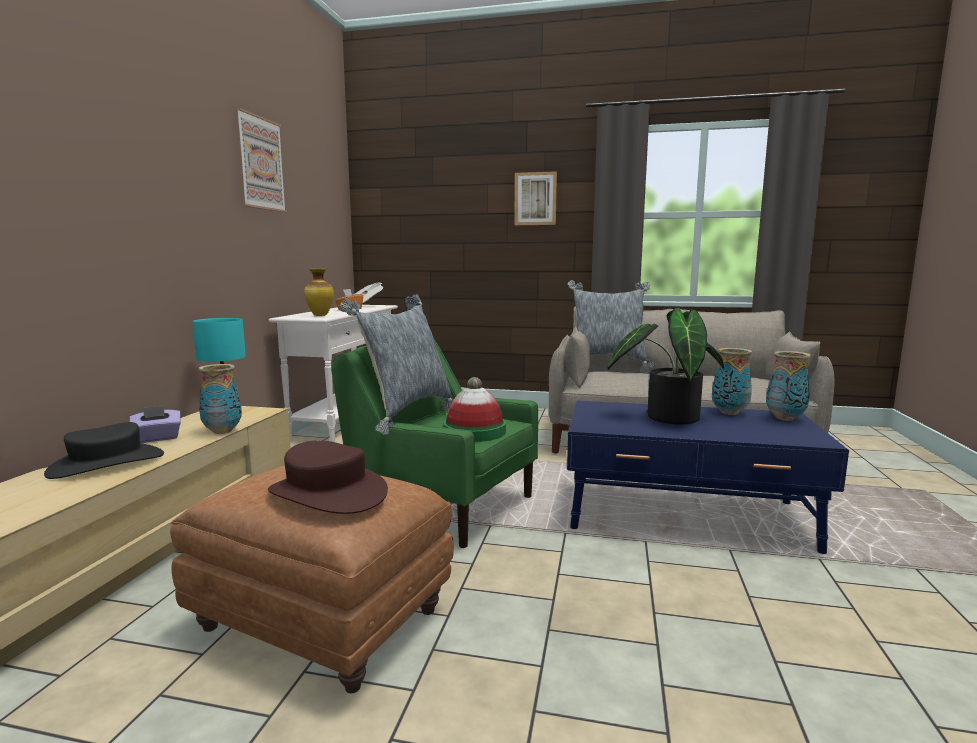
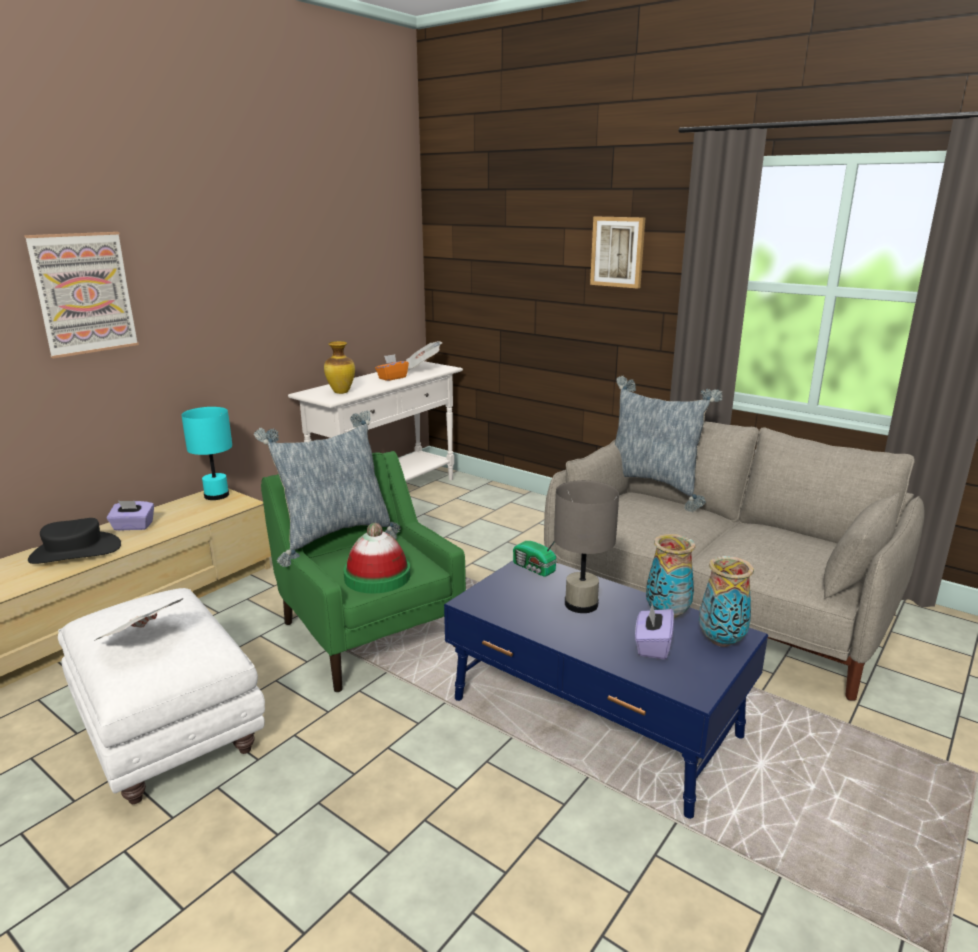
camera: 25 degrees right, 10 degrees up
(222, 431) = (185, 527): vase -> none
(261, 163) = (279, 231): picture -> picture (84, 293)
(325, 621) = (170, 732): brown ottoman -> white ottoman
(327, 493) = (142, 640): brown hat -> newspaper
(600, 406) = (534, 568): none -> radio
(666, 417) = (580, 604): potted plant -> grey table lamp
(751, 427) = (652, 646): none -> purple tissue box

